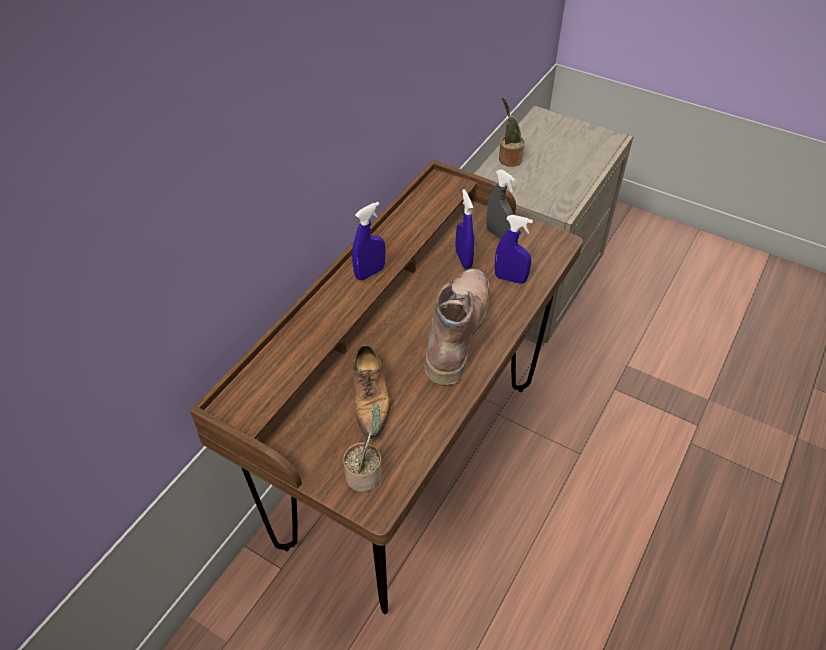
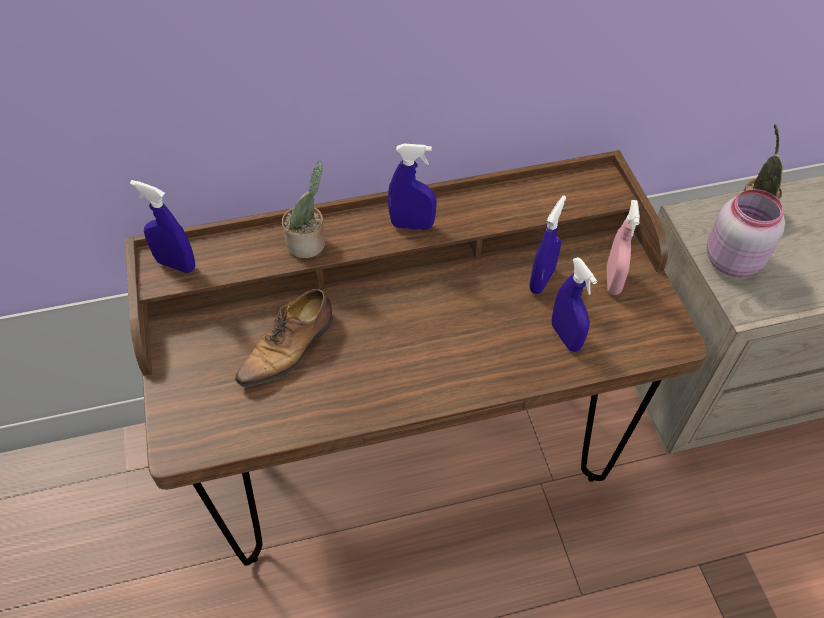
camera: 45 degrees right, 5 degrees up
(248, 400) = (176, 264): none -> blue spray bottle
(365, 474) = (204, 411): potted plant -> potted plant (309, 243)
(456, 329) = (445, 345): brown boot -> none
(498, 234) = (613, 281): grey spray bottle -> pink spray bottle
(528, 191) = (730, 260): none -> pink jar

